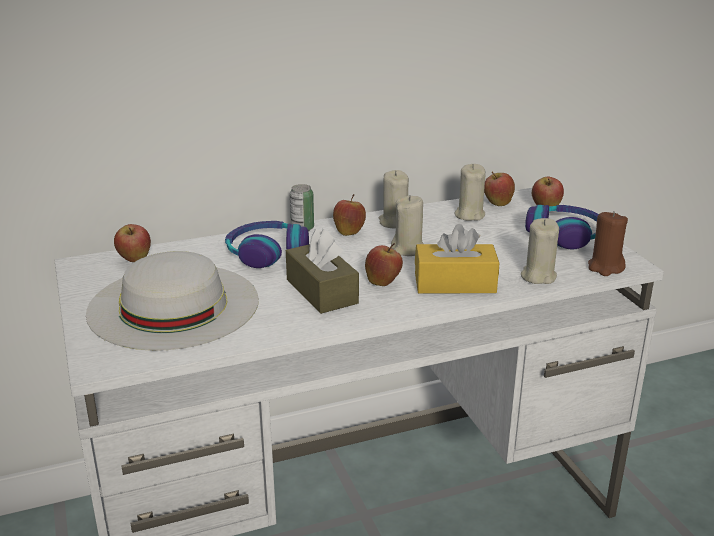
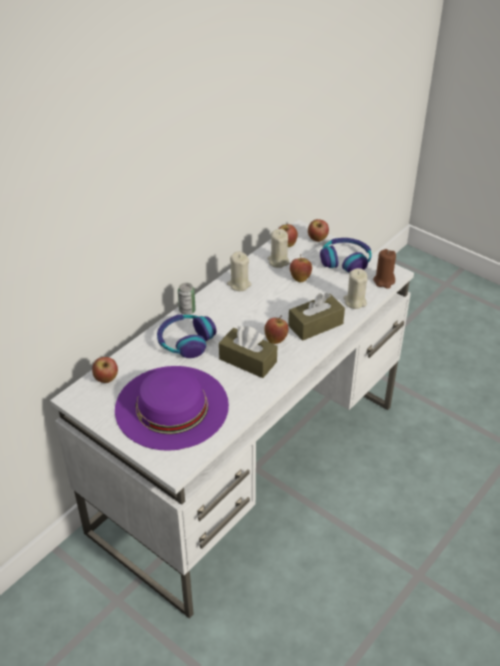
camera: 30 degrees left, 15 degrees up
(173, 305) = (171, 407): white hat -> purple hat
(349, 232) = (219, 303): apple -> apple (300, 278)
(408, 249) = (267, 306): beige candle -> none
(455, 283) = (315, 325): yellow tissue box -> brown tissue box

